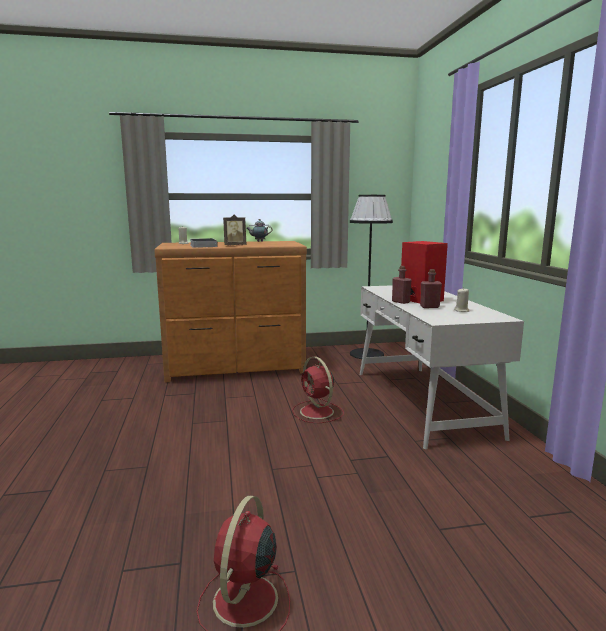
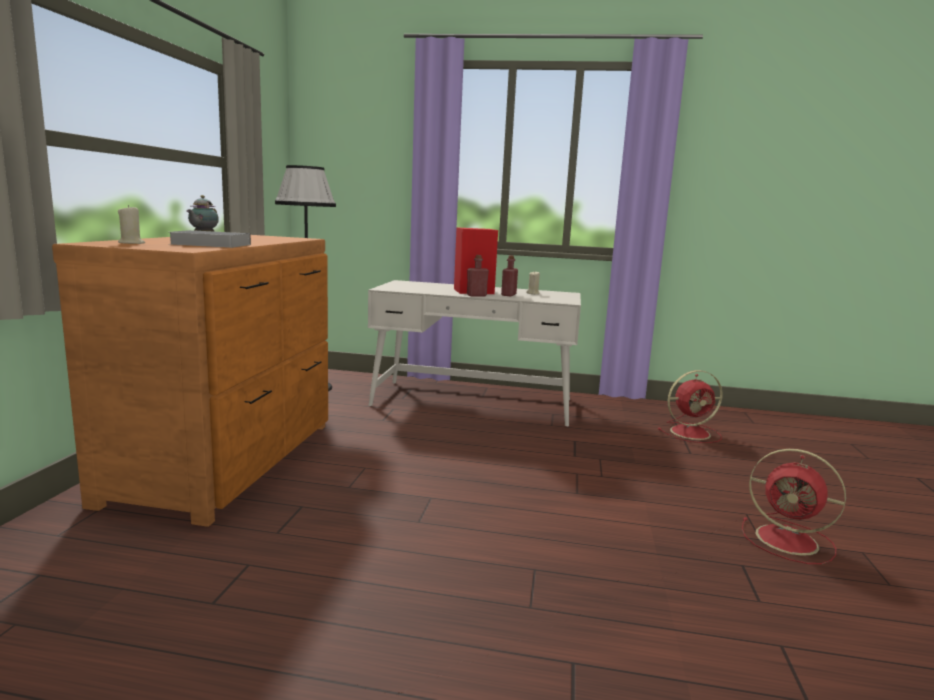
camera: 70 degrees left, 0 degrees up
(235, 245) = (251, 242): picture frame -> none
(317, 412) = (455, 446): red fan -> red fan (691, 433)

